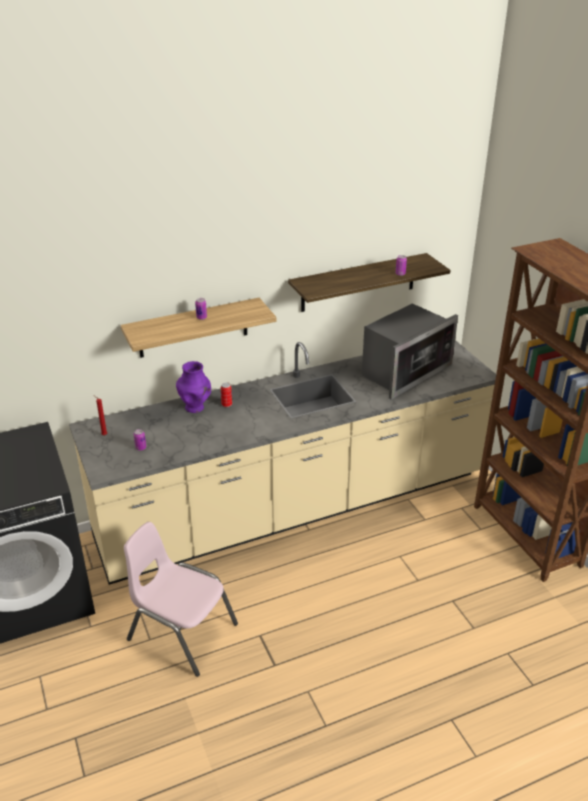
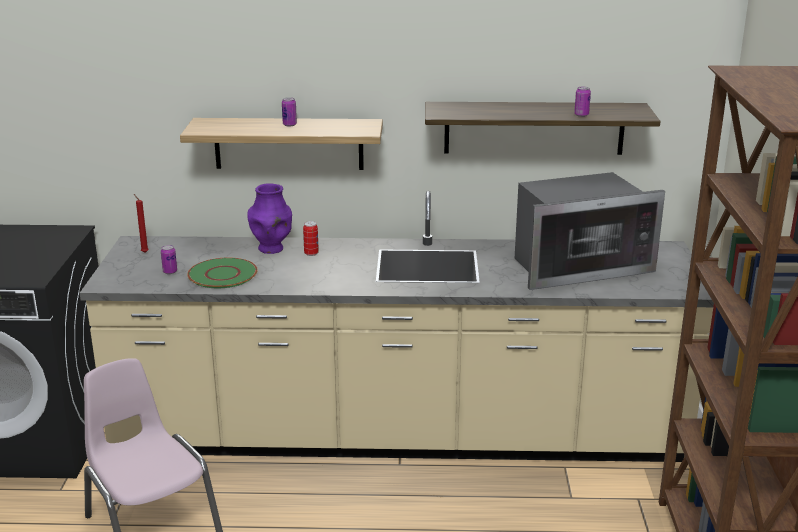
camera: 25 degrees right, 10 degrees down
(181, 440) = (222, 274): none -> green plate

